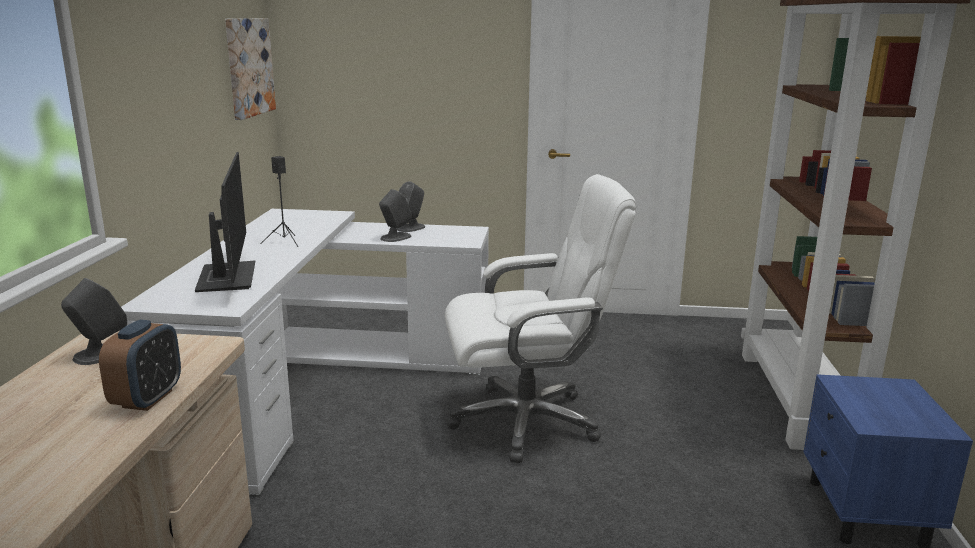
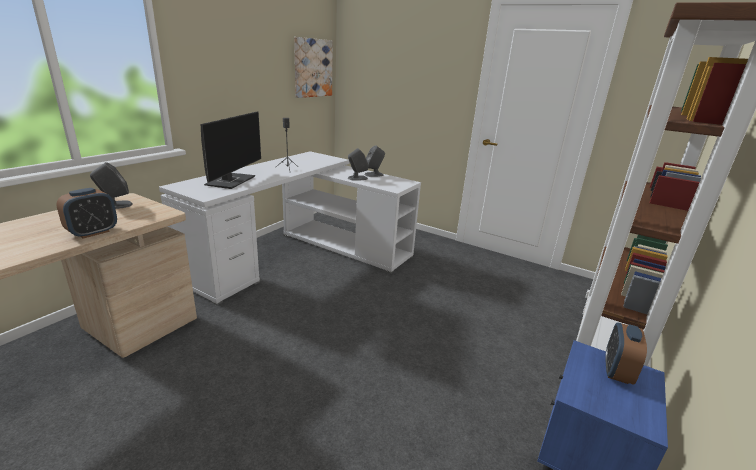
camera: 25 degrees right, 5 degrees up
(527, 421) = (392, 309): white office chair -> none
(880, 392) = (616, 372): none -> alarm clock

